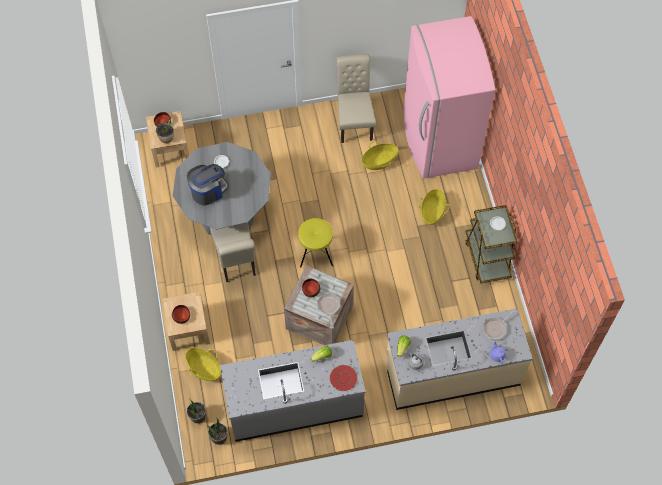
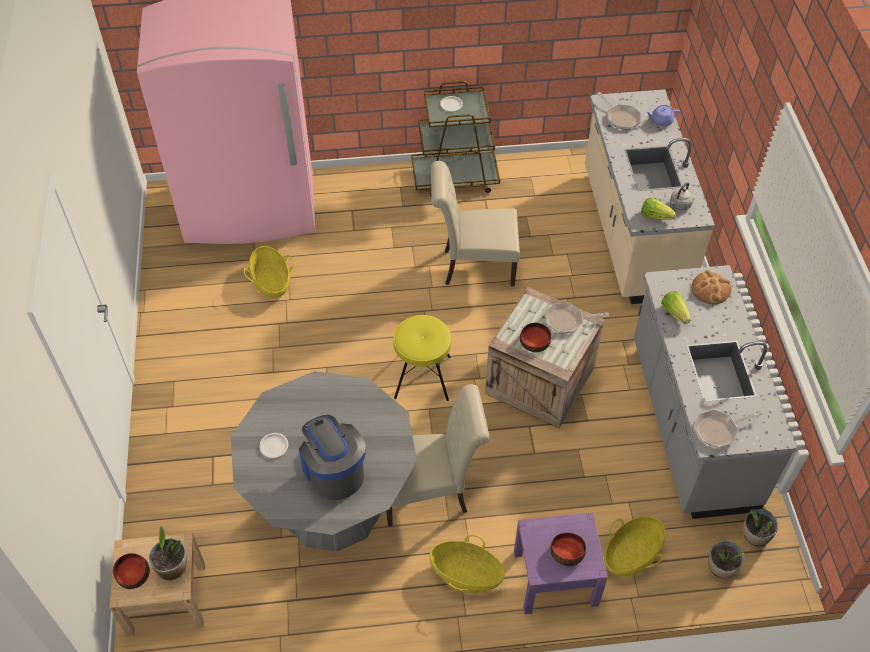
camera: 85 degrees left, 10 degrees down
(188, 329) = (555, 578): beige nightstand -> purple nightstand
(238, 376) = (719, 430): none -> frying pan
(343, 378) = (710, 289): red plate -> bread
(354, 120) = (186, 307): beige chair -> beige chair (473, 267)
(432, 212) = (372, 228): basket -> basket (466, 574)

